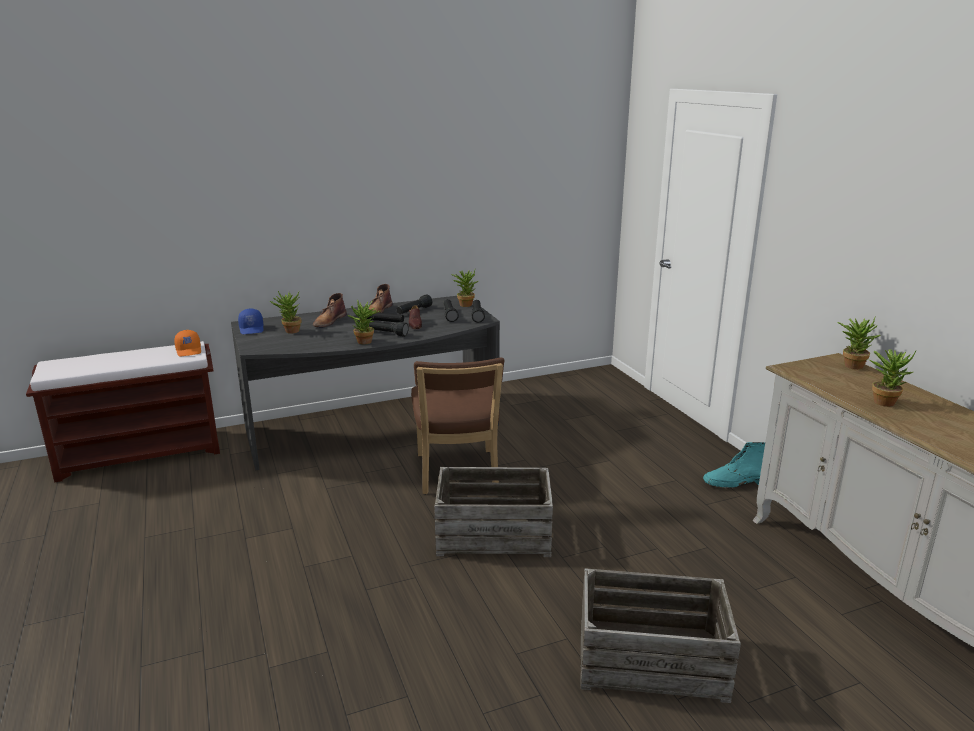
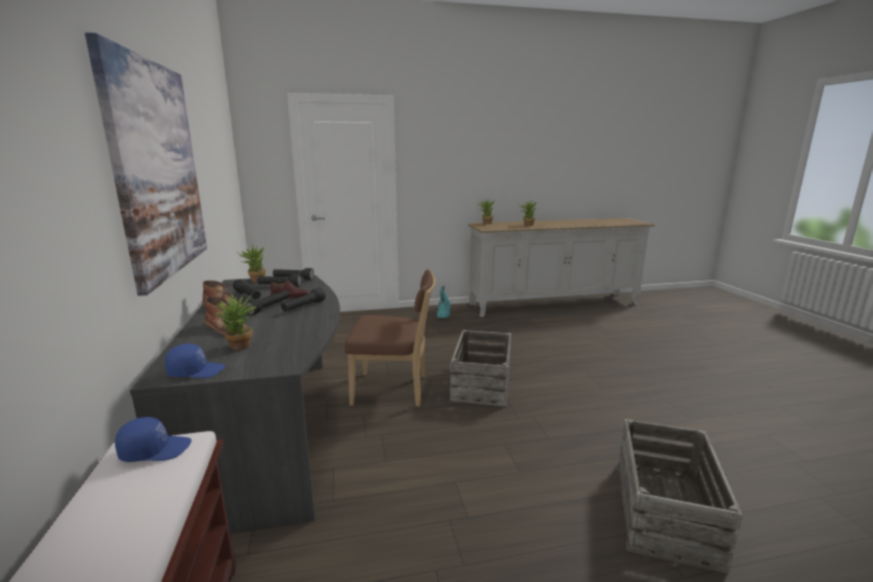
camera: 80 degrees left, 5 degrees down
(189, 350) = (155, 450): orange cap -> blue cap
(351, 187) = (158, 169): none -> picture
(365, 343) = (324, 314): potted plant -> none
(650, 661) = (596, 355): crate -> crate (666, 512)

